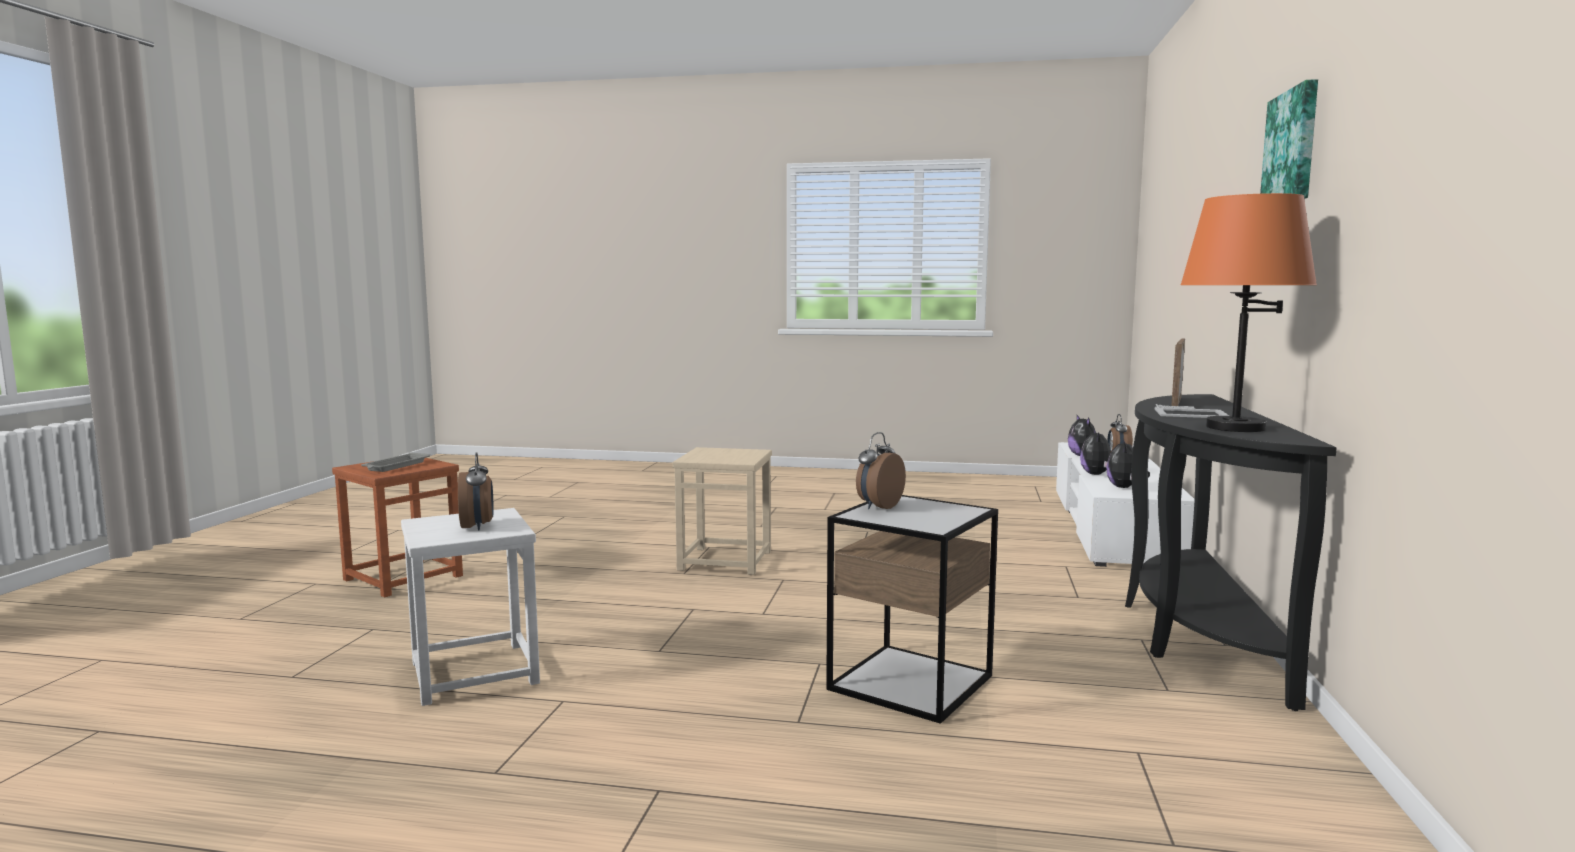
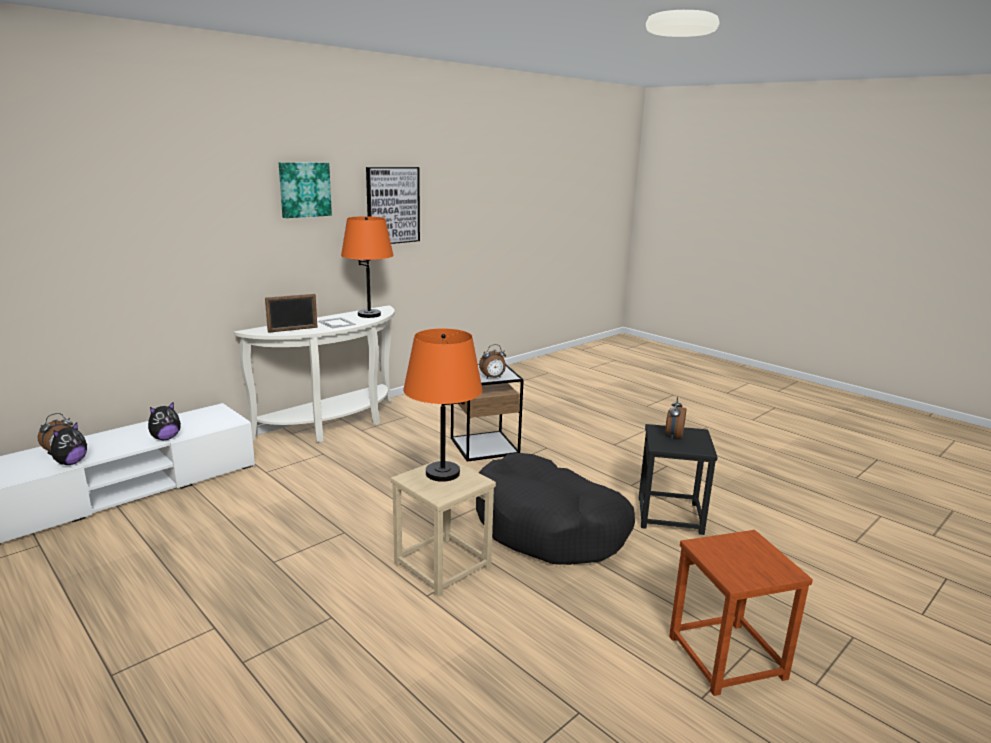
camera: 145 degrees left, 10 degrees up
(395, 466) = (743, 555): grey tray -> none
(473, 672) = (670, 515): white stool -> black stool
(651, 612) = (549, 527): none -> black dog bed
(732, 456) = (442, 473): none -> orange table lamp
(1124, 487) = (207, 422): plush toy -> none
(1193, 632) = (335, 425): black console table -> white console table
(1392, 159) = (392, 205): none -> picture

